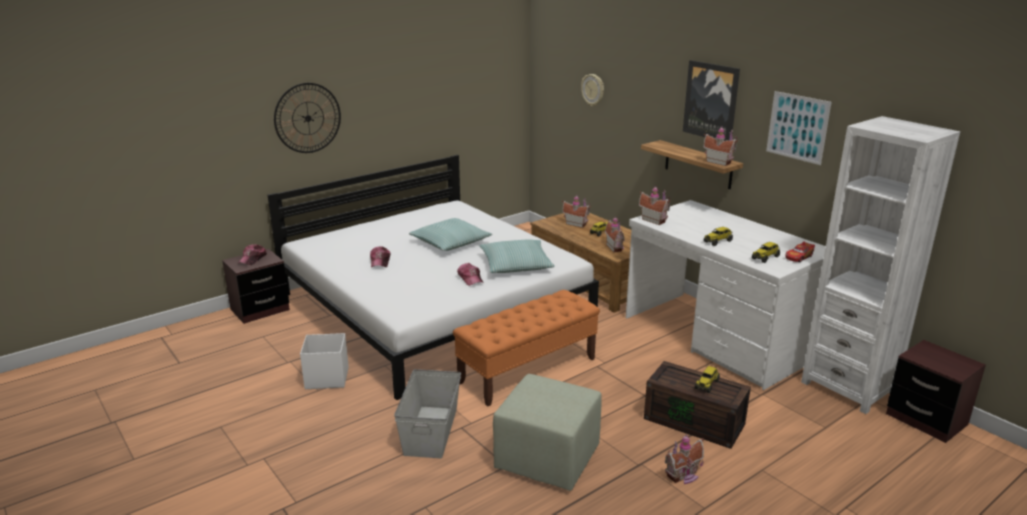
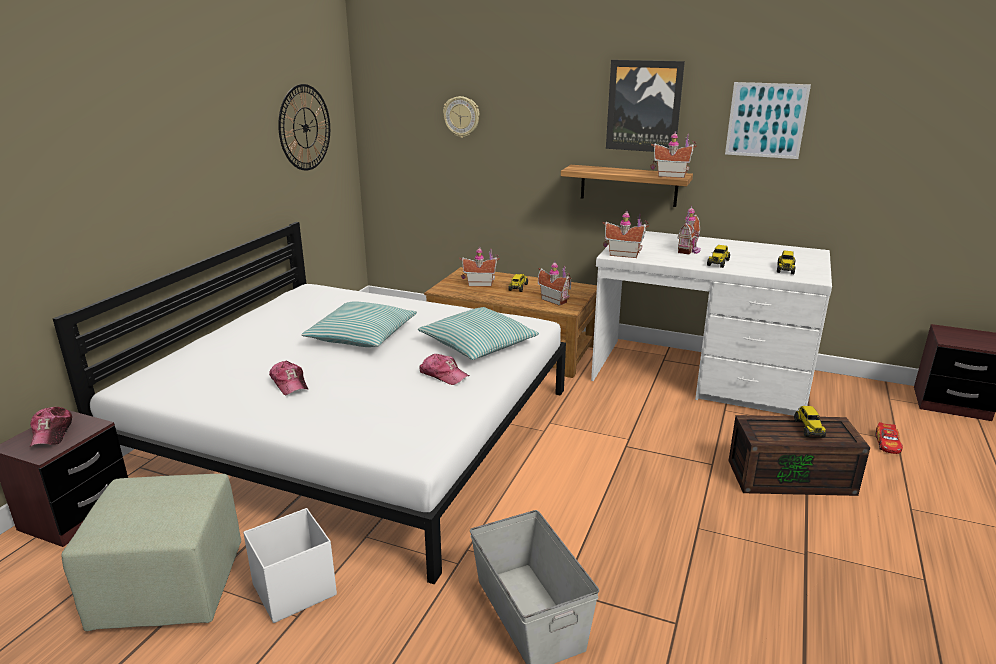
camera: 30 degrees left, 0 degrees up
(308, 118) = (96, 182): wall clock -> wall clock (305, 128)
(528, 370) = (558, 477): orange bench -> none
(548, 459) = (711, 590): green ottoman -> green ottoman (172, 587)
(684, 476) = (860, 548): toy house -> toy house (689, 250)
(799, 257) = (810, 262): toy car -> toy car (887, 444)
(848, 387) = (861, 392): white bookcase -> none

